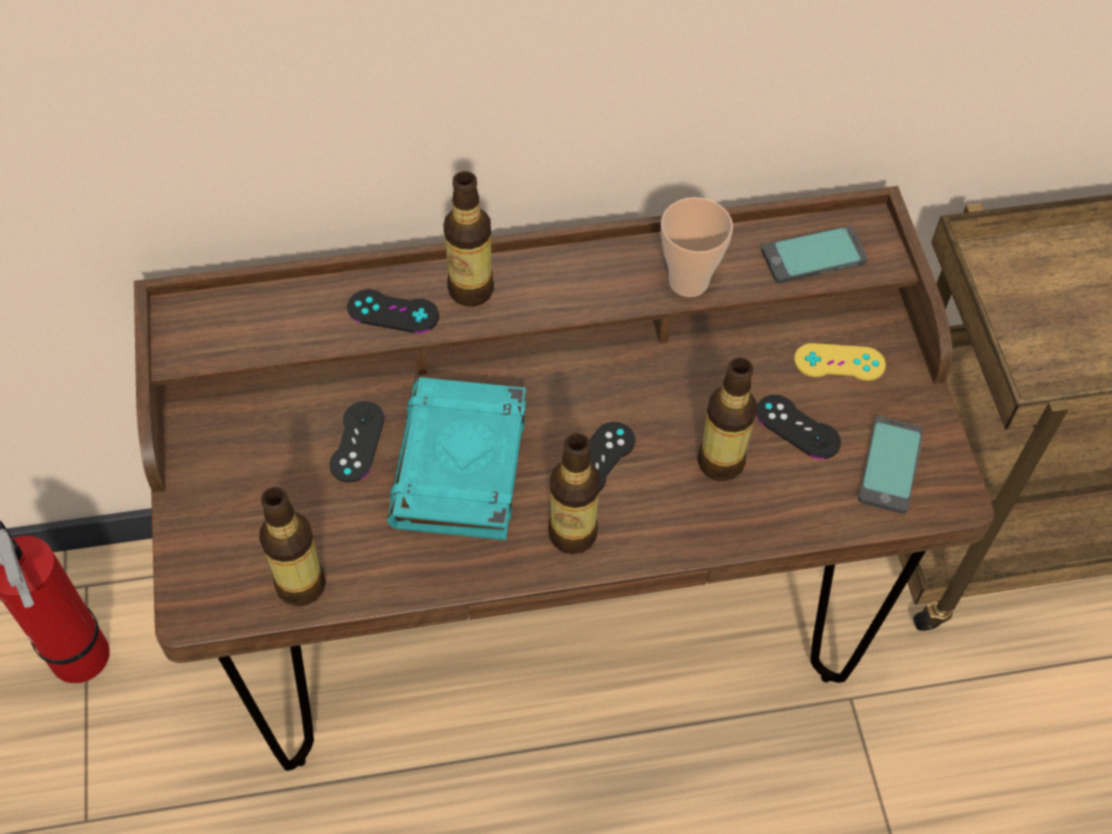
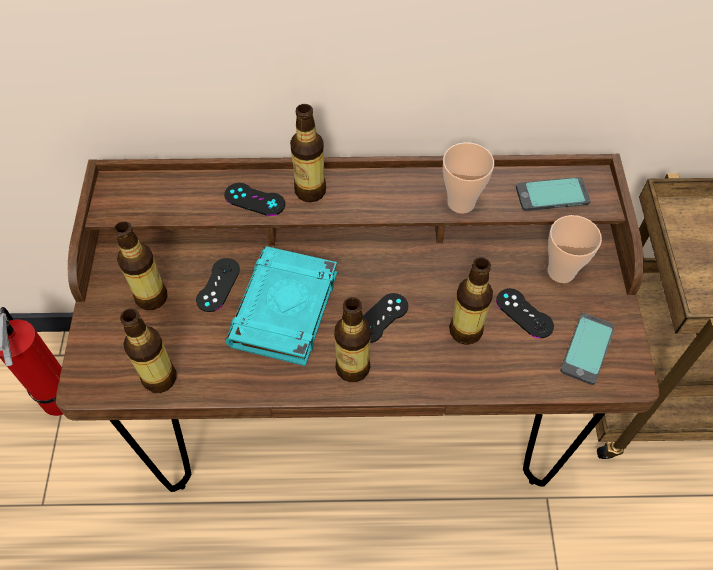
camera: 10 degrees right, 0 degrees up
(263, 471) = (151, 297): none -> bottle
(839, 362) = (561, 271): yellow game controller -> cup

